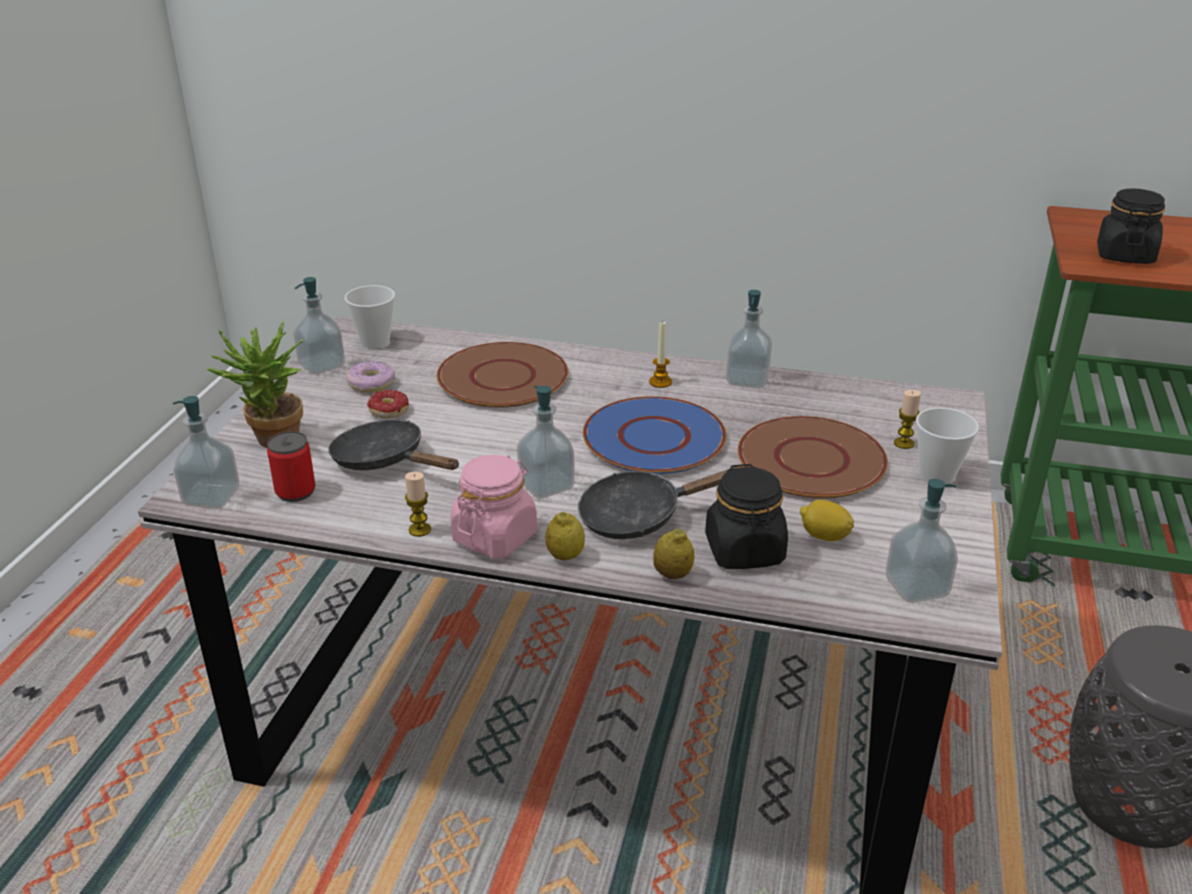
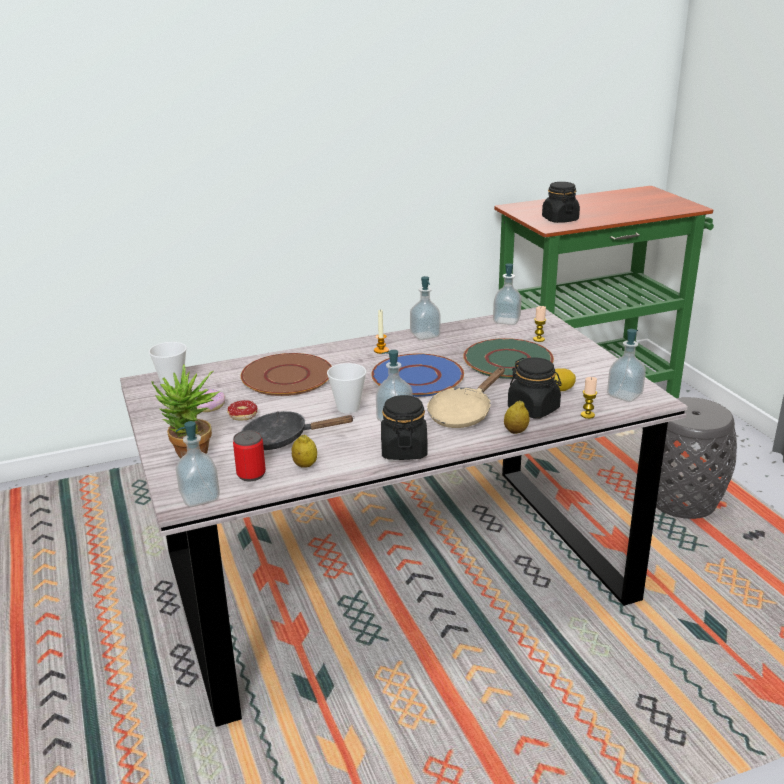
camera: 35 degrees left, 5 degrees down
(322, 365) = (156, 407): soap dispenser -> soap dispenser (506, 320)
(419, 530) = (357, 463): candle -> candle (587, 415)
(495, 537) = (403, 450): pink jar -> black jar
(565, 556) = (452, 444): lemon -> lemon (305, 465)
(640, 516) = (463, 413): black frying pan -> beige frying pan
(811, 459) = (507, 360): brown plate -> green plate
(937, 475) = (571, 348): cup -> cup (348, 407)

